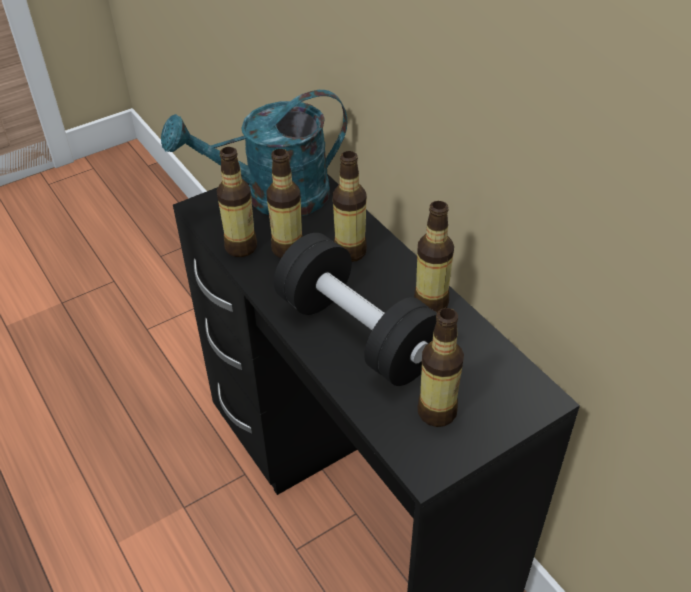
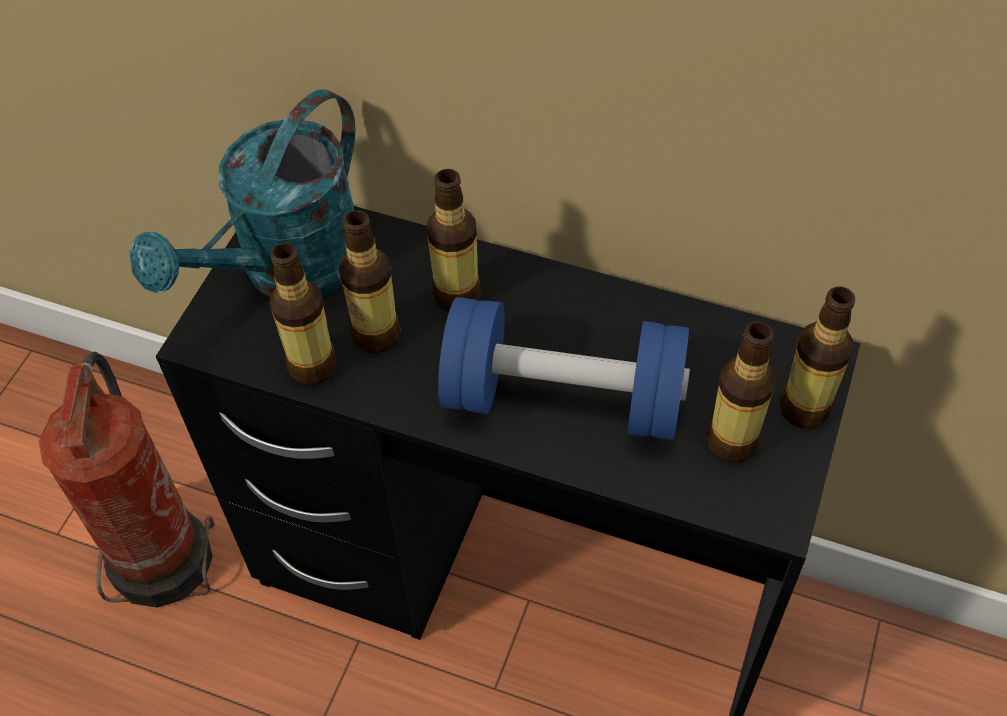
camera: 35 degrees left, 10 degrees up
(186, 369) = (165, 556): none -> fire extinguisher
(357, 333) = (563, 399): black dumbbell -> blue dumbbell
(430, 303) = (610, 311): bottle -> bottle (804, 409)

